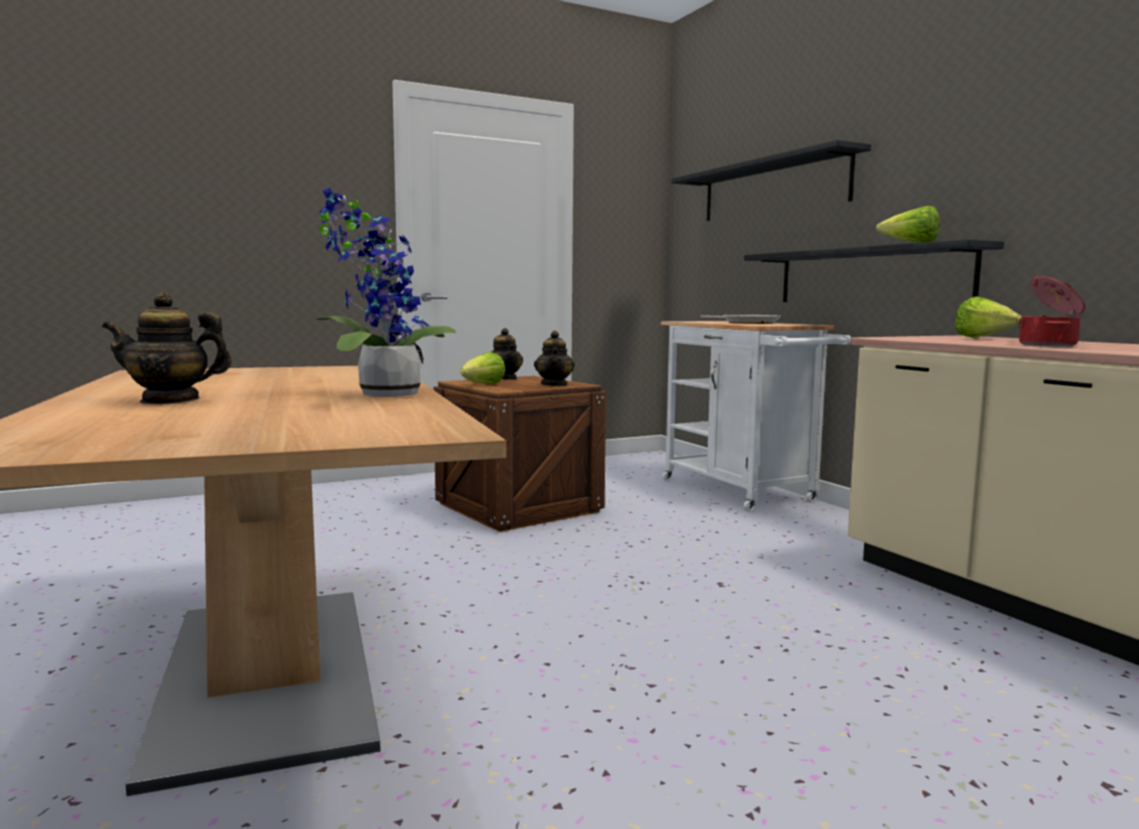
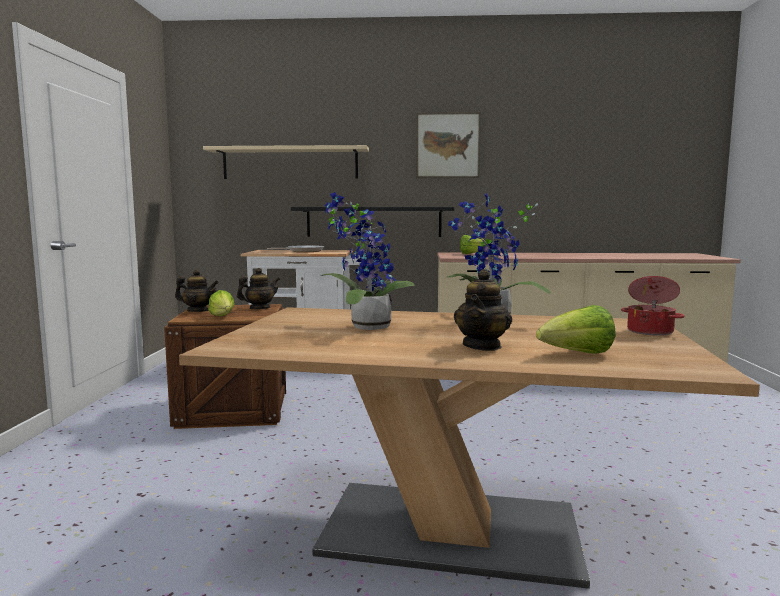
camera: 60 degrees left, 0 degrees up
(281, 379) = (365, 327): none -> potted plant
(554, 385) = (259, 308): teapot -> teapot turned 60 degrees counterclockwise
(772, 188) = (290, 163): black shelf -> beige shelf
(910, 244) = (414, 206): lettuce -> lettuce (577, 354)
(1004, 111) = (447, 145): none -> picture
(1049, 345) = (523, 256): cooking pot -> cooking pot (650, 331)

